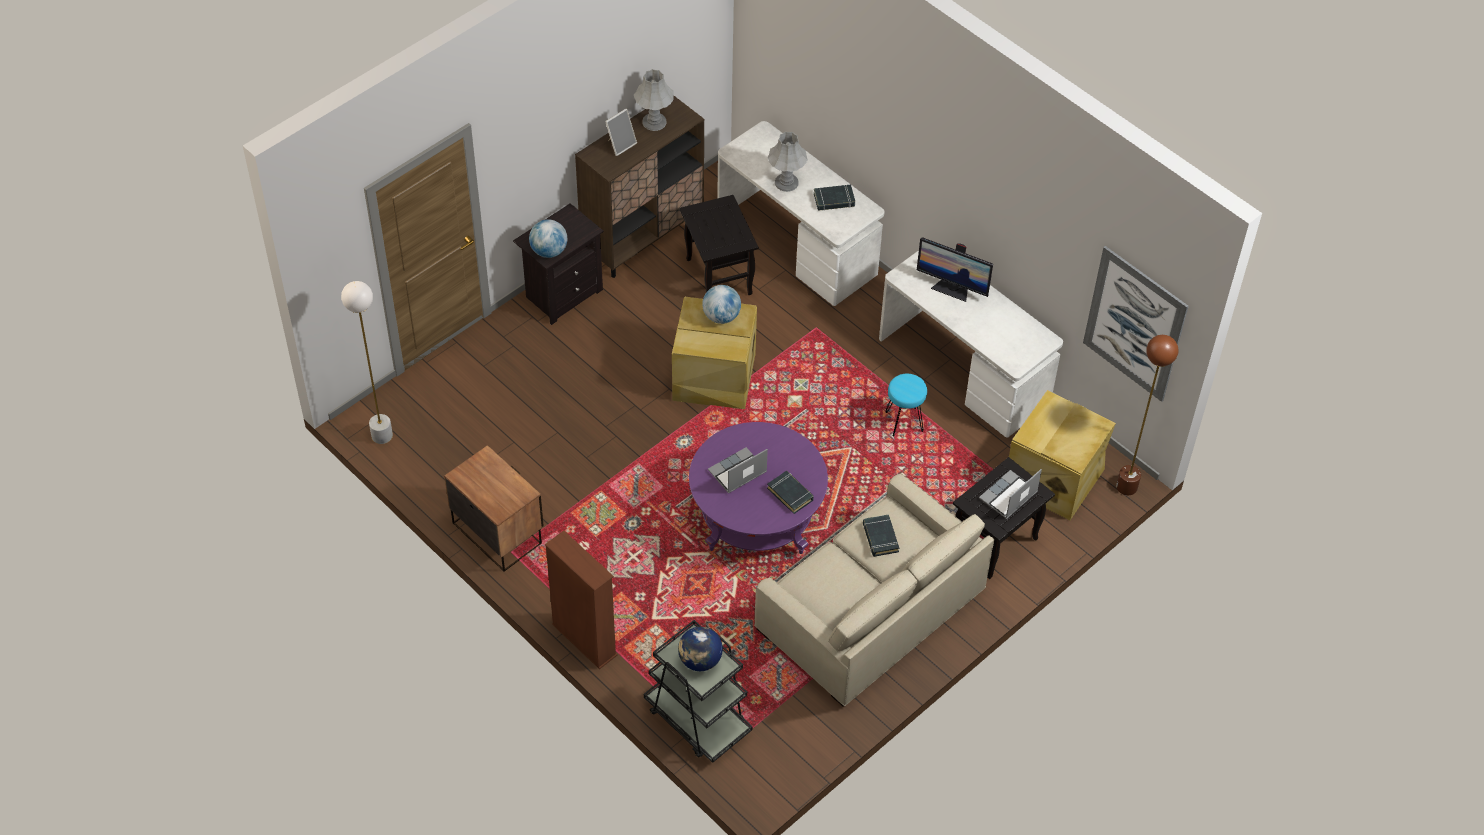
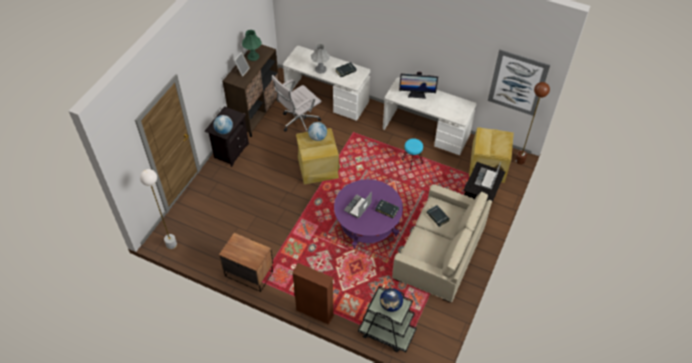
camera: 20 degrees left, 0 degrees up
(654, 122) = (253, 56): grey table lamp -> green table lamp
(717, 276) = (298, 122): black side table -> white office chair

